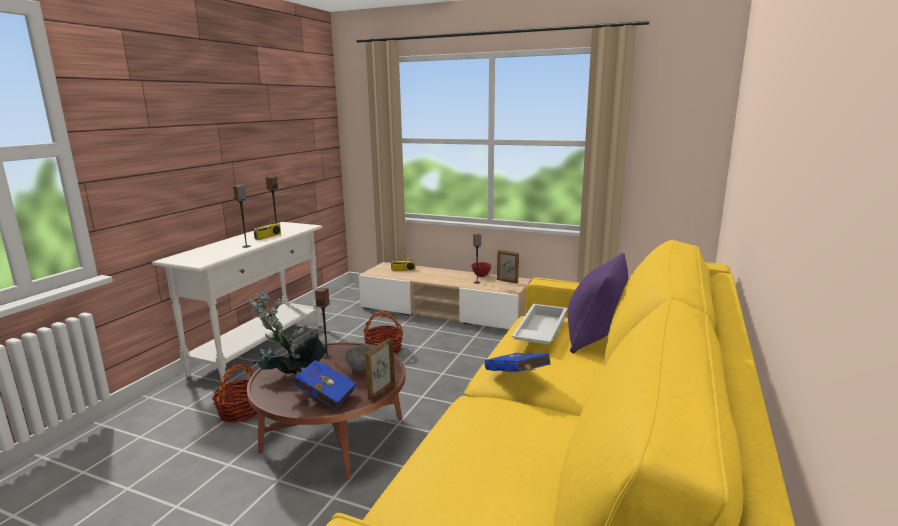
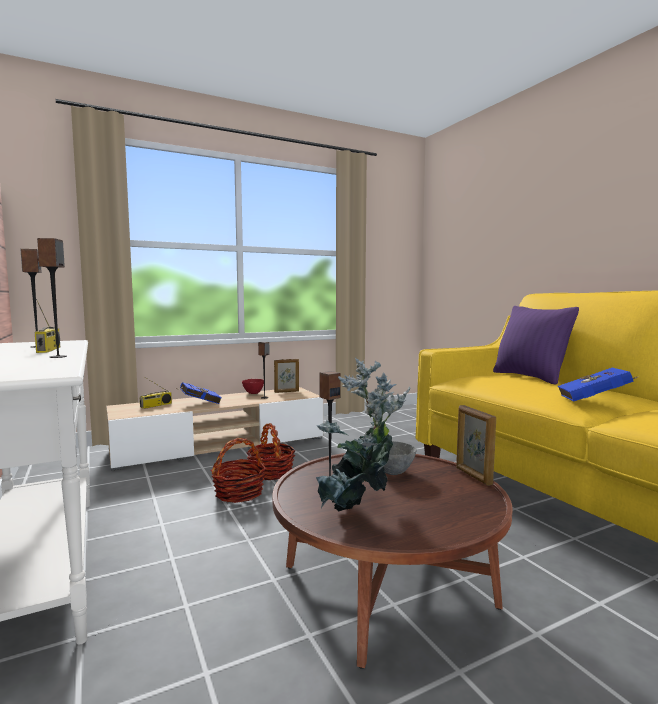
camera: 50 degrees left, 10 degrees down
(241, 411) = (209, 649): basket -> basket (271, 472)
(324, 396) = (448, 503): blue book -> blue book (198, 403)
(539, 331) = (501, 381): white tray -> none

